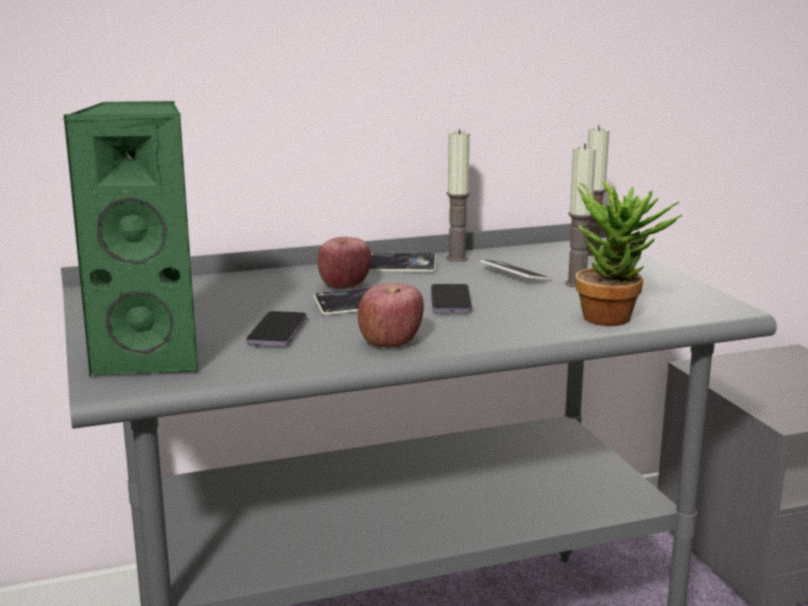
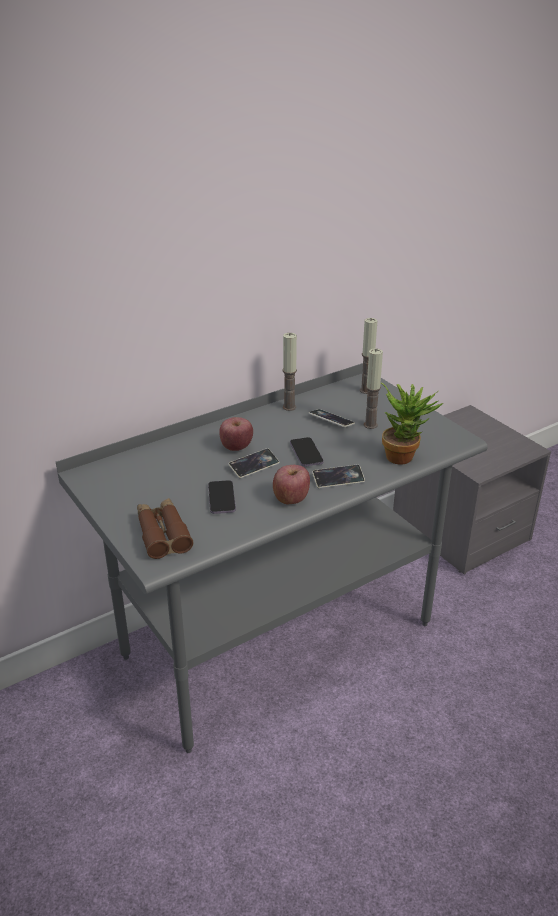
camera: 15 degrees left, 15 degrees up
(152, 357) = (163, 534): green speaker -> brown binoculars
(399, 267) = (259, 422): phone -> phone (338, 479)

